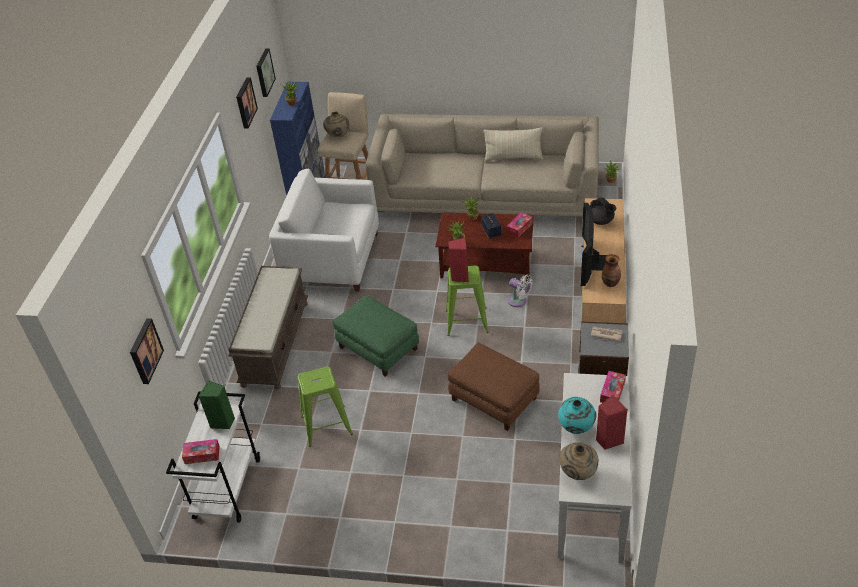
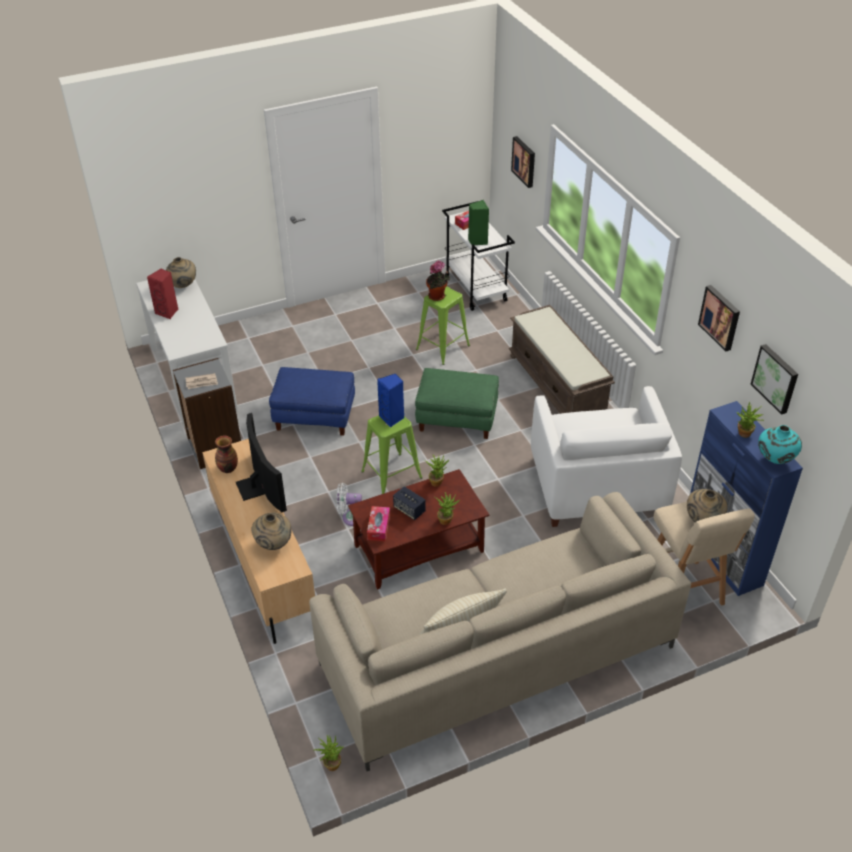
camera: 145 degrees right, 0 degrees up
(322, 380) = (438, 297): none -> potted plant
(332, 259) = (597, 486): white armchair -> white armchair turned 105 degrees clockwise
(459, 276) = (392, 418): red speaker -> blue speaker
(493, 399) = (315, 415): brown ottoman -> blue ottoman
(576, 428) = (197, 311): turquoise vase -> turquoise vase (774, 460)
(601, 221) = (274, 544): black teapot -> beige vase
(612, 392) = (178, 344): tissue box -> none

